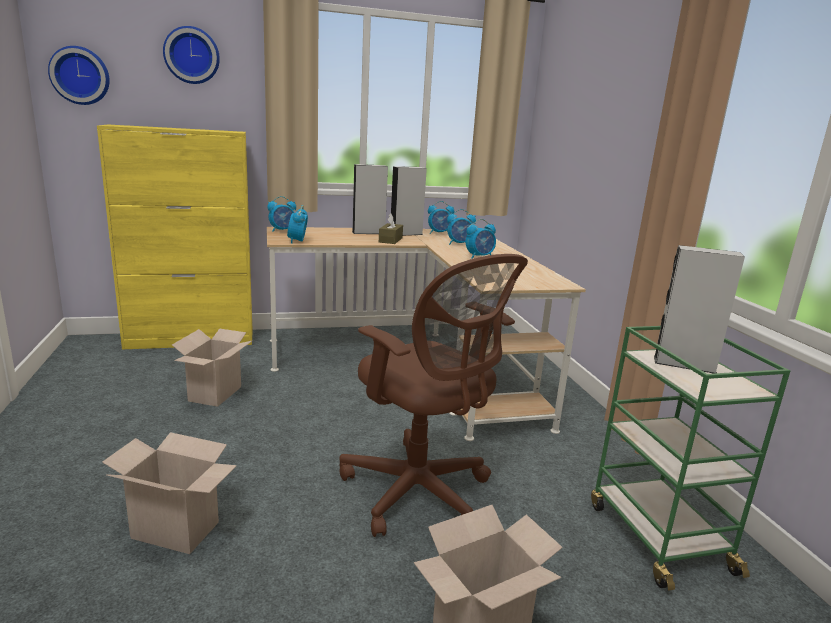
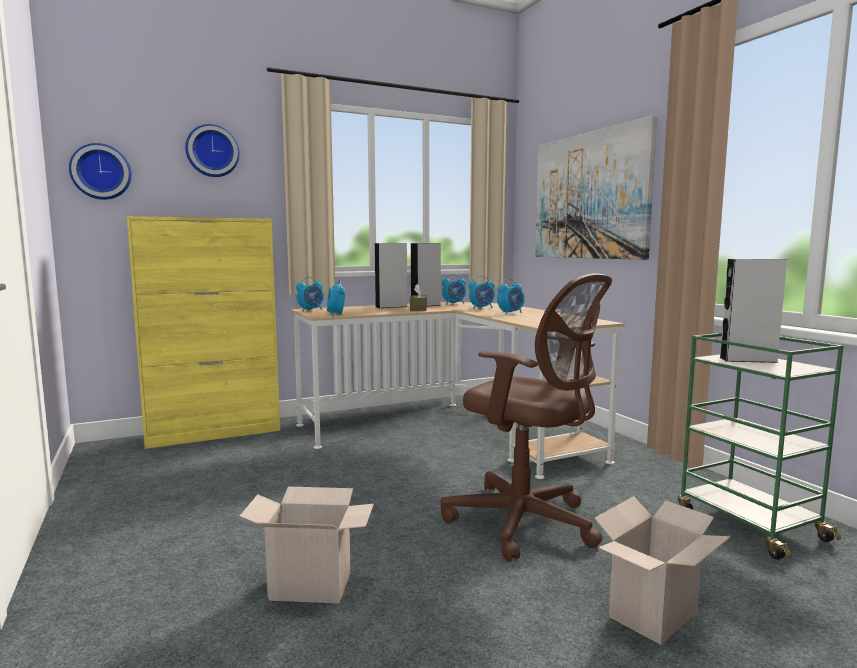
camera: 10 degrees left, 10 degrees down
(215, 395) = (272, 473): cardboard box -> none
(597, 127) = (589, 196): none -> picture

